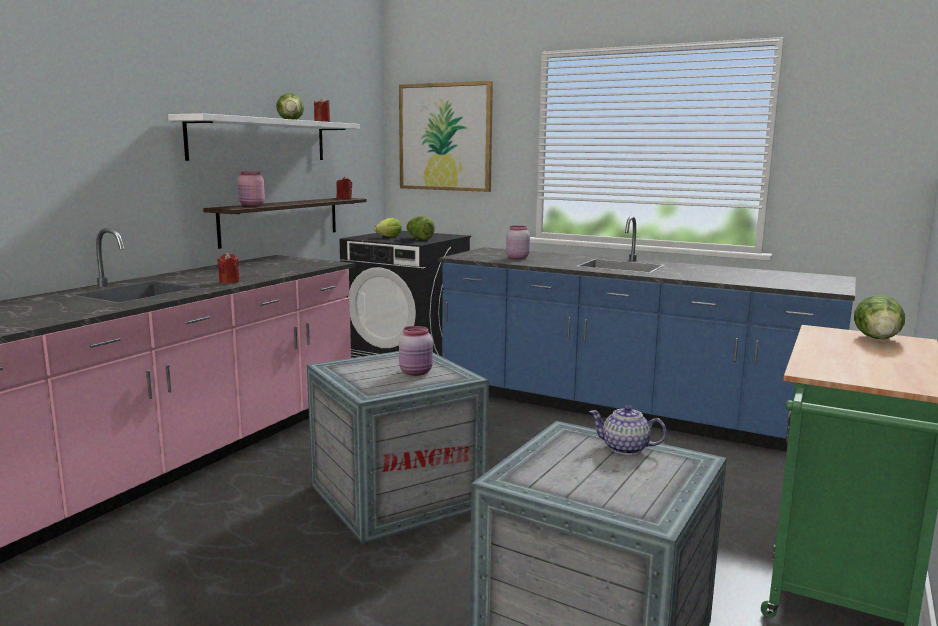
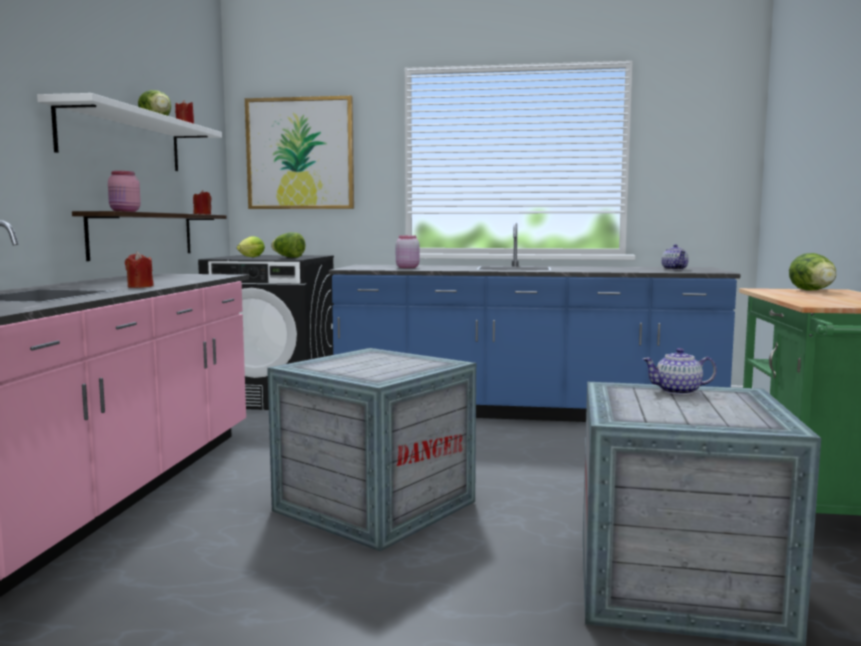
camera: 20 degrees left, 5 degrees down
(417, 372) = (397, 363): pink jar -> none
(795, 279) = (674, 269): none -> teapot

